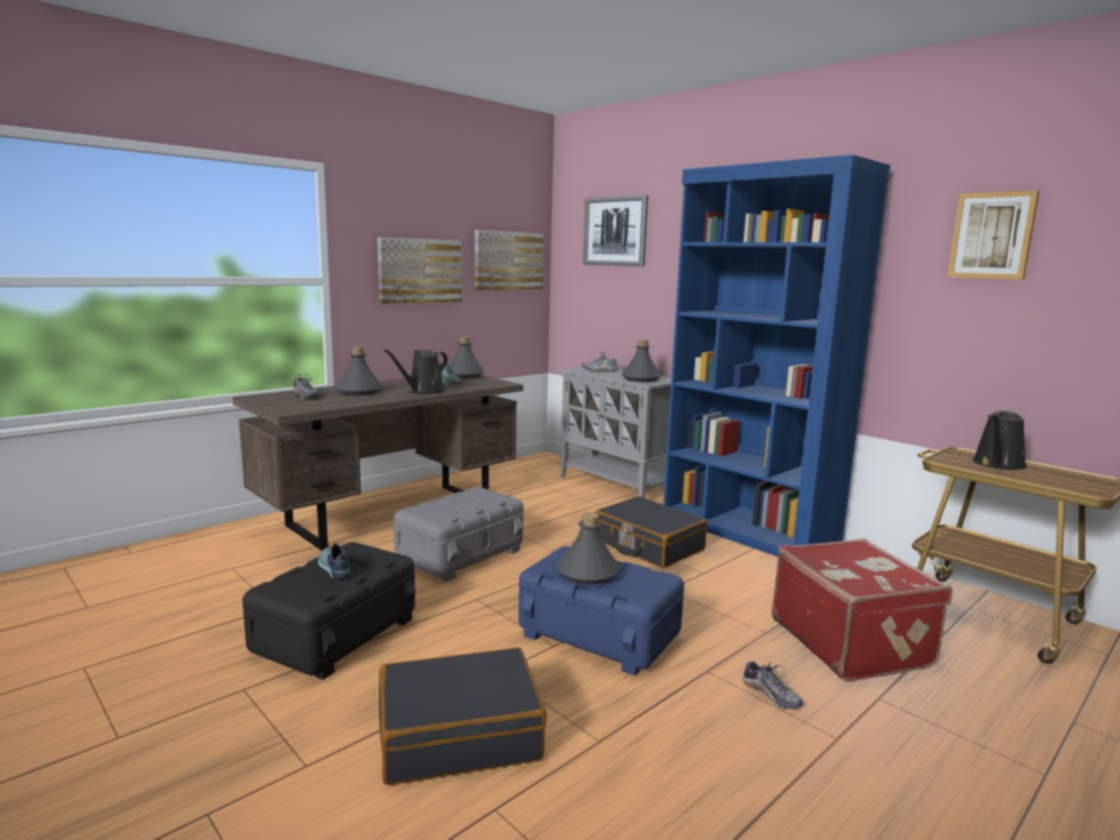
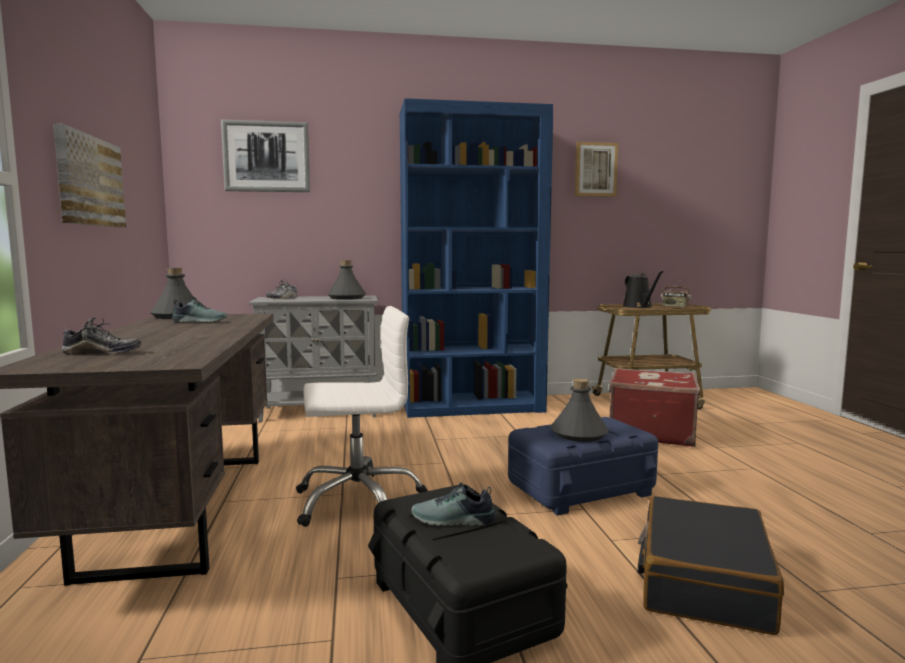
camera: 55 degrees left, 5 degrees down
(359, 392) = (148, 340): grey bottle -> none
(423, 391) = (220, 328): black watering can -> none
(461, 555) = (358, 501): grey storage box -> white office chair
(508, 260) = (143, 181): picture -> none
(648, 545) = (451, 435): black suitcase -> none
(771, 695) = (699, 467): shoe -> none
(1047, 480) = (674, 307): none -> radio

